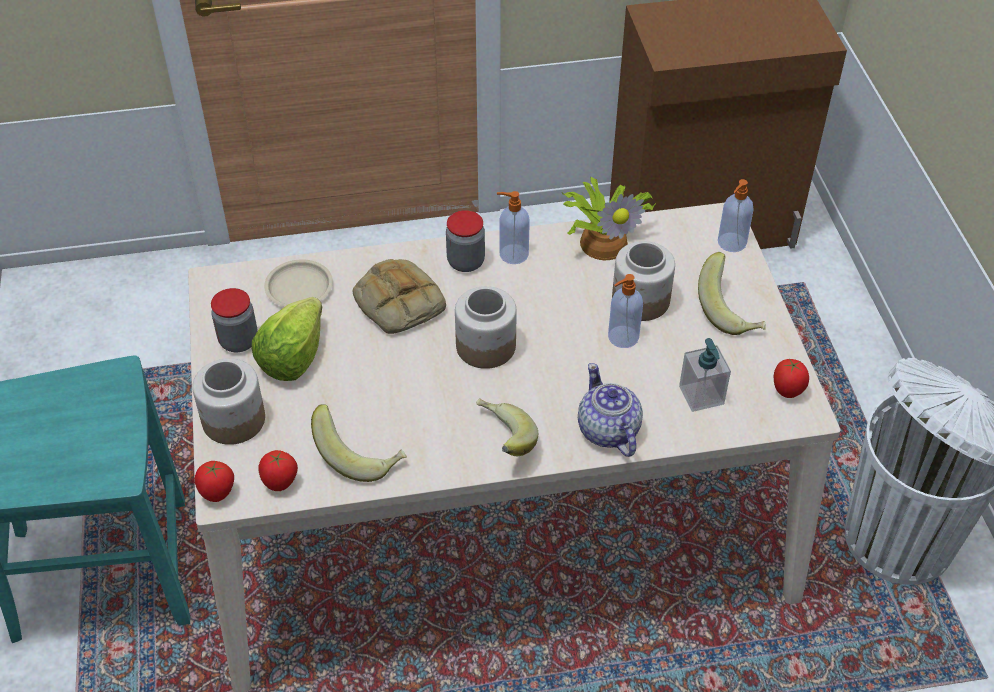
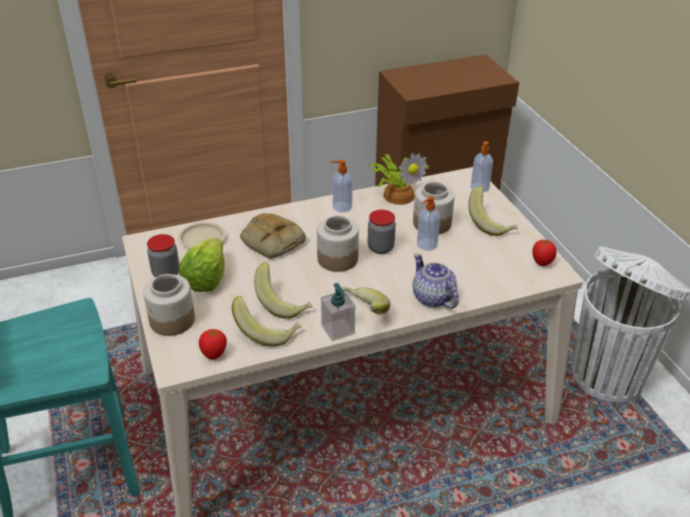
camera: 10 degrees left, 10 degrees down
(218, 494) = (170, 367): tomato -> none
(392, 411) = (284, 303): none -> banana
(466, 262) = (311, 214): jar -> jar (380, 248)
(701, 395) = (488, 271): soap dispenser -> soap dispenser (338, 330)

